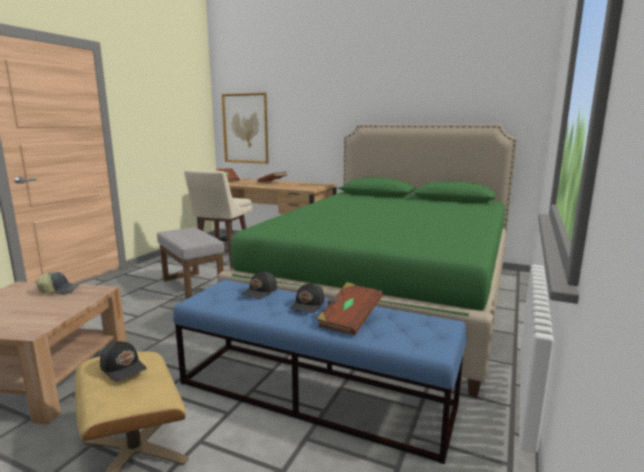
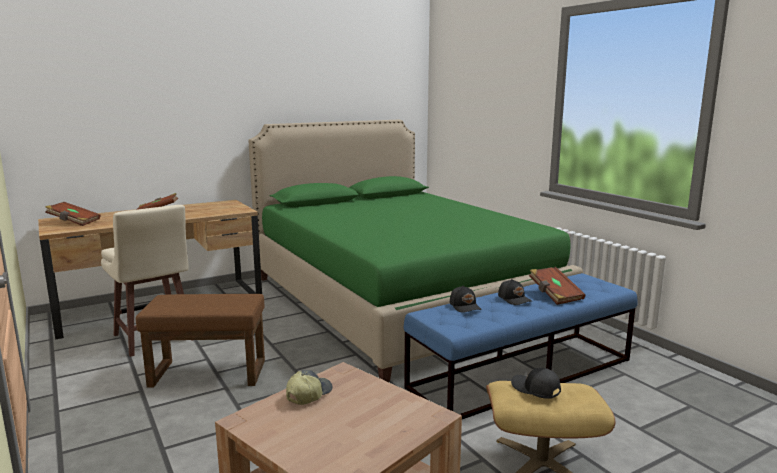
camera: 55 degrees left, 0 degrees up
(124, 368) = (535, 389): black cap -> black cap turned 120 degrees counterclockwise
(191, 286) = (206, 374): grey ottoman -> brown ottoman
(245, 128) = (74, 136): picture -> none

